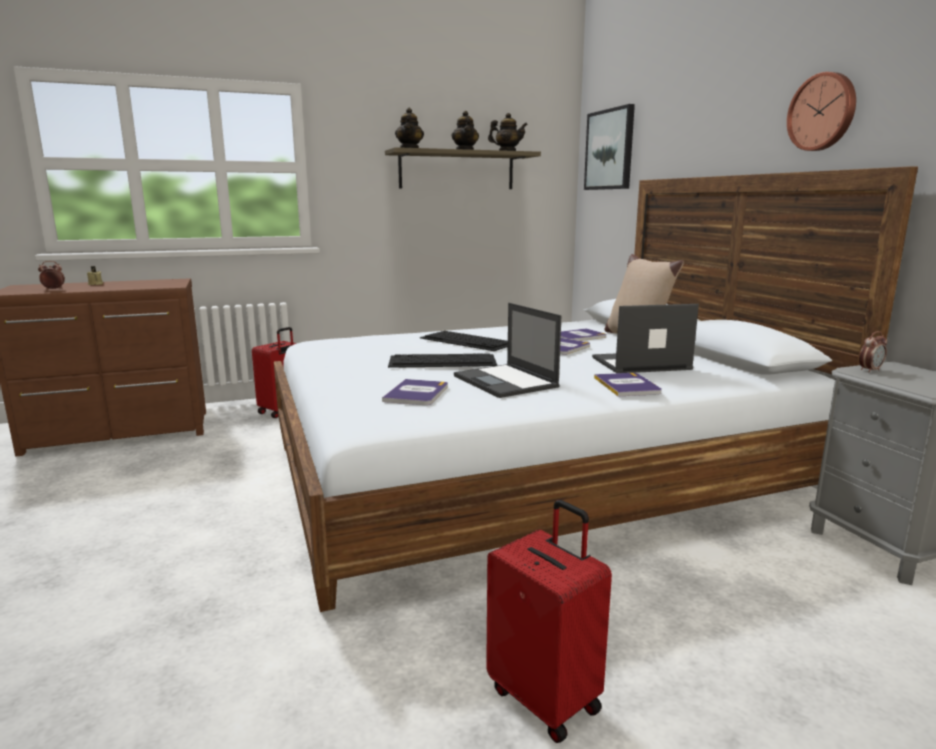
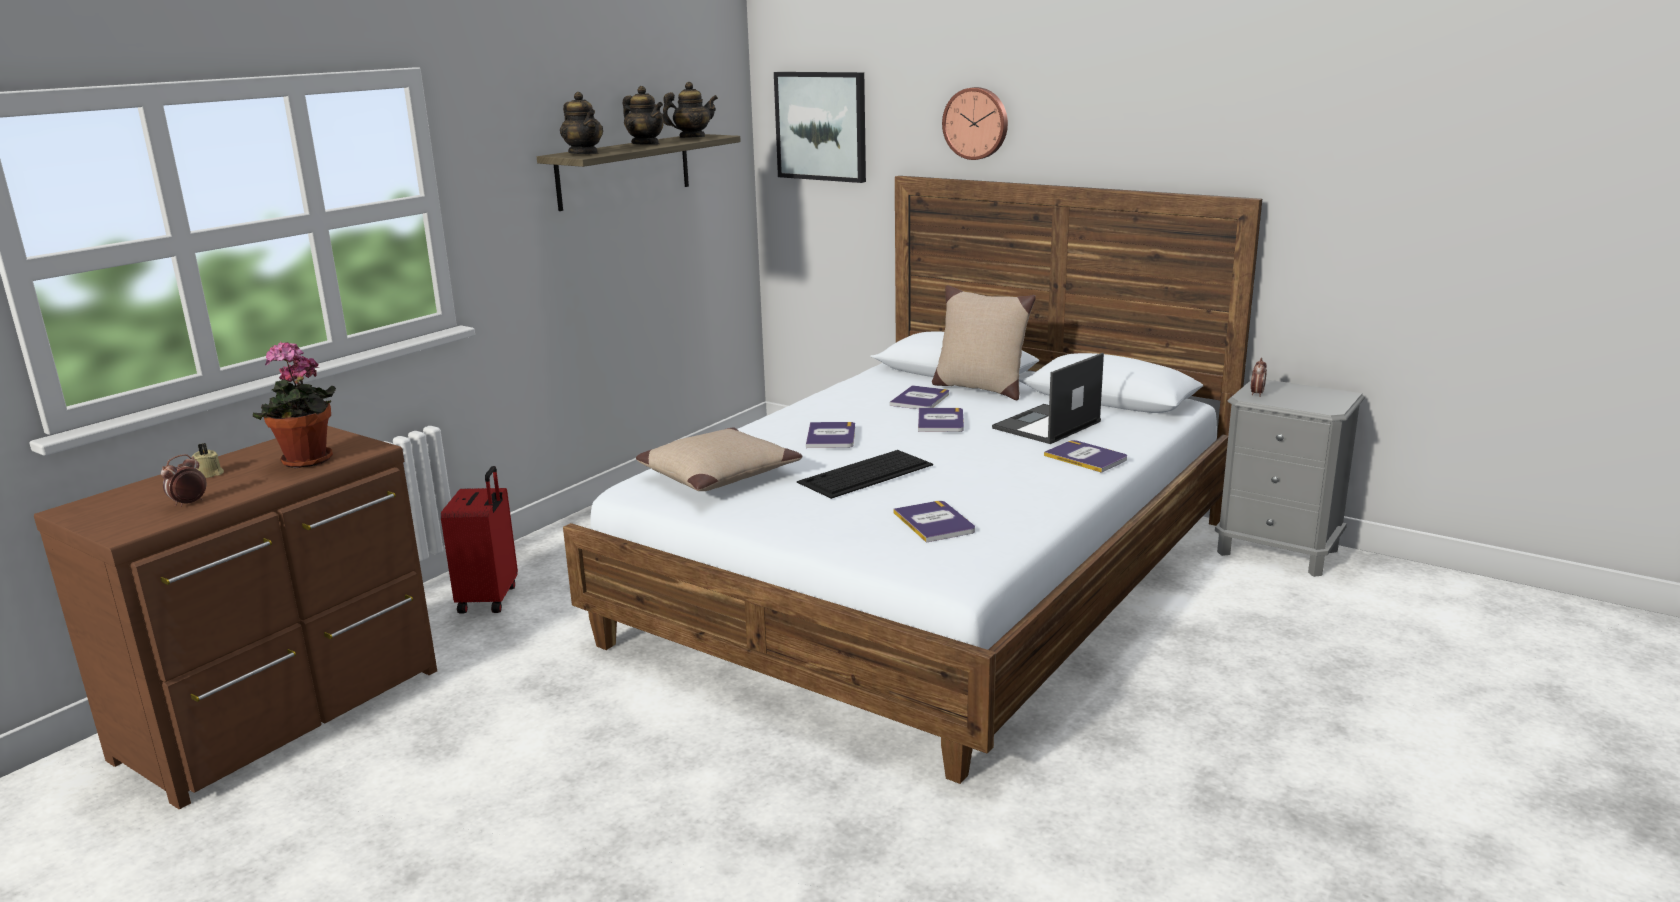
camera: 35 degrees left, 5 degrees up
(136, 286) = (307, 462): none -> potted plant
(359, 345) = (718, 475): none -> beige pillow
(468, 341) = (831, 436): keyboard -> book
(506, 381) = (980, 483): laptop -> none
(546, 698) = (1212, 758): red suitcase -> none
(823, 112) = (1152, 130): wall clock -> wall clock (976, 123)

